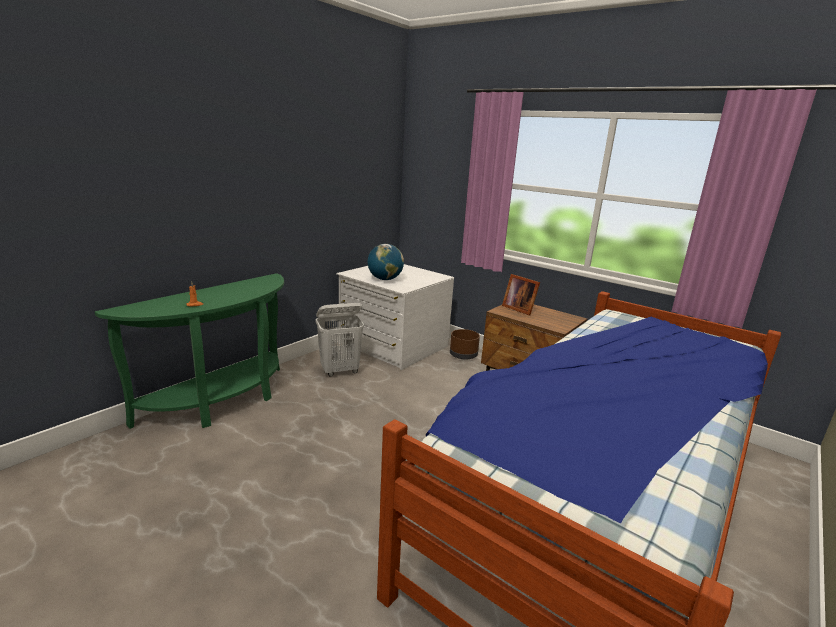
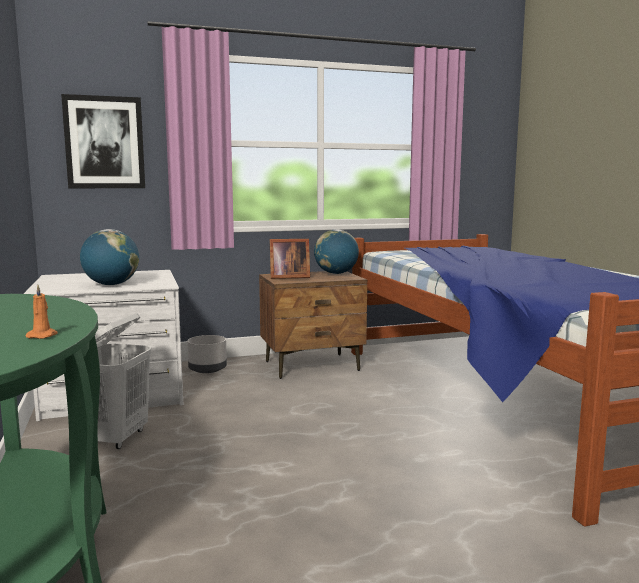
camera: 55 degrees left, 10 degrees down
(439, 179) = (104, 143): none -> picture
(463, 355) = (207, 369): brown planter -> grey planter
(564, 319) = (336, 273): none -> globe

